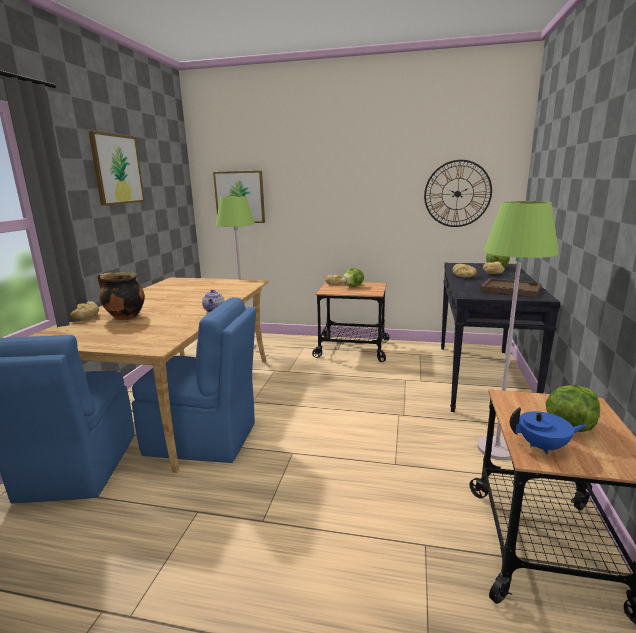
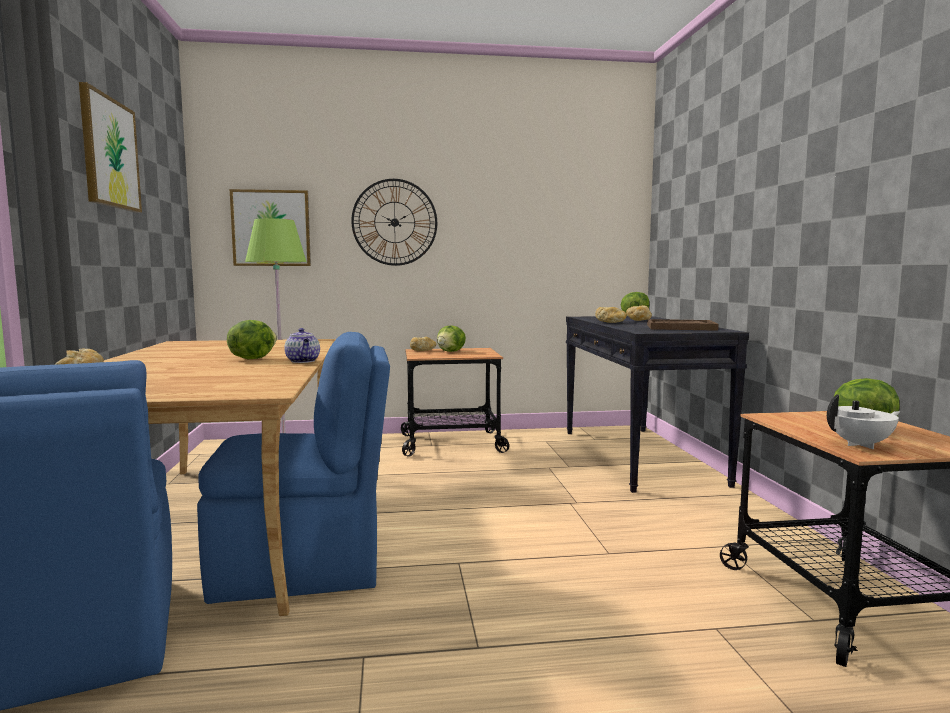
camera: 20 degrees left, 10 degrees down
(124, 317) = (155, 372): cooking pot -> none
(190, 304) = (252, 358): none -> lettuce
(457, 194) = (573, 231): wall clock -> wall clock (394, 222)
(496, 448) = (713, 520): green floor lamp -> none
(543, 446) = (861, 445): blue teapot -> white teapot

